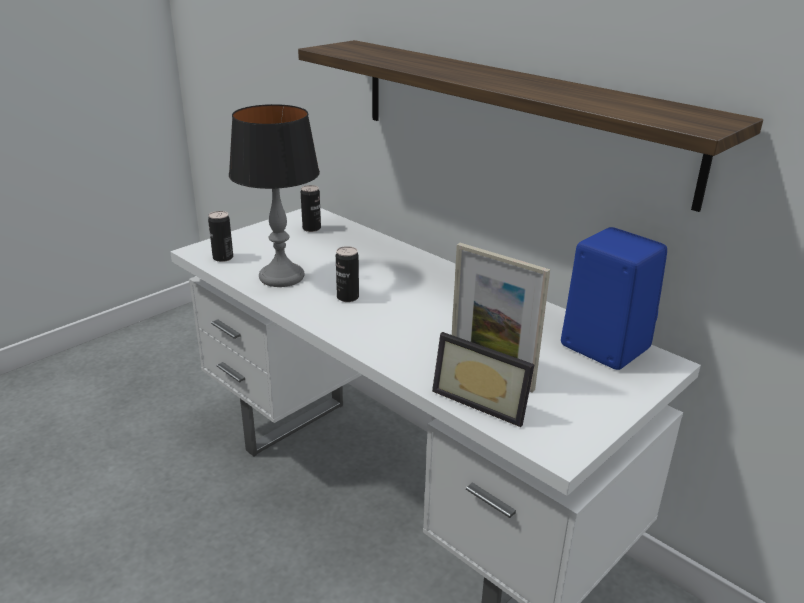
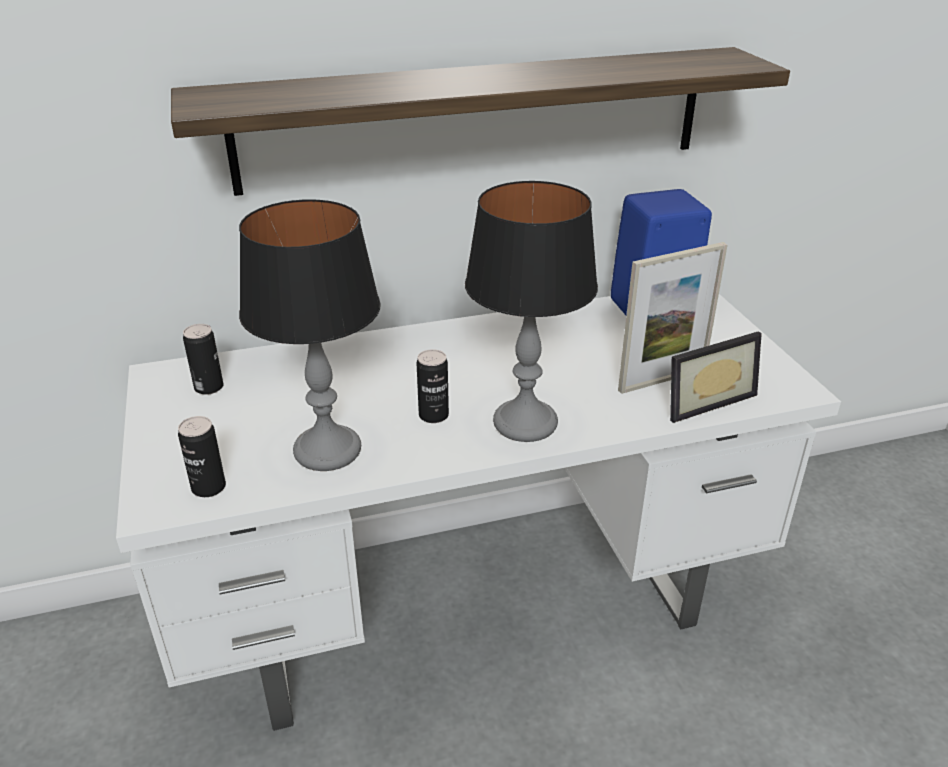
camera: 60 degrees left, 5 degrees up
(371, 331) = (525, 423): none -> table lamp

